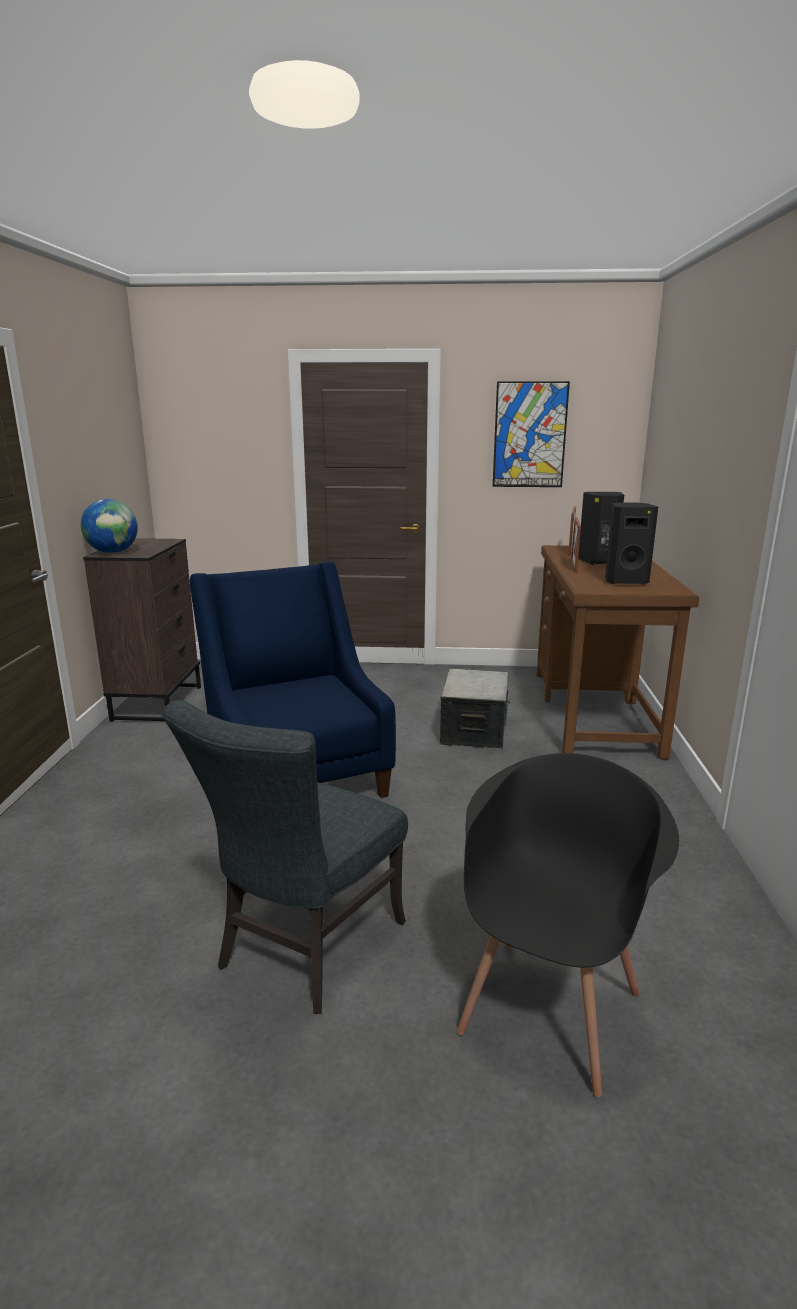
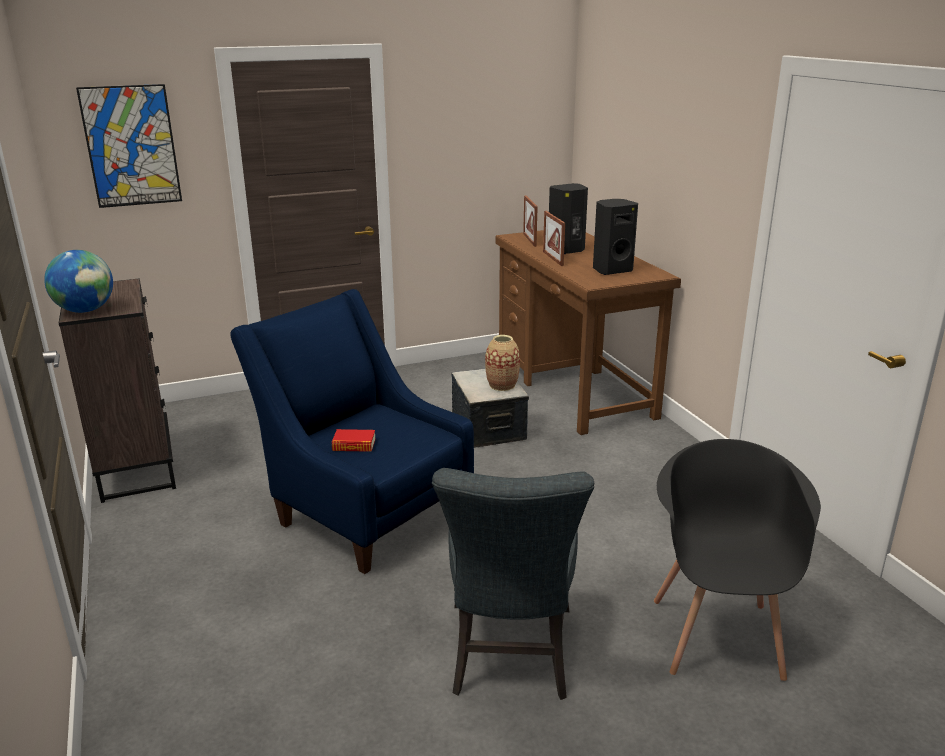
camera: 25 degrees left, 5 degrees up
(271, 702) = (354, 445): none -> book
(487, 687) = (502, 385): none -> vase
(529, 435) = (473, 127): picture -> picture (131, 146)

